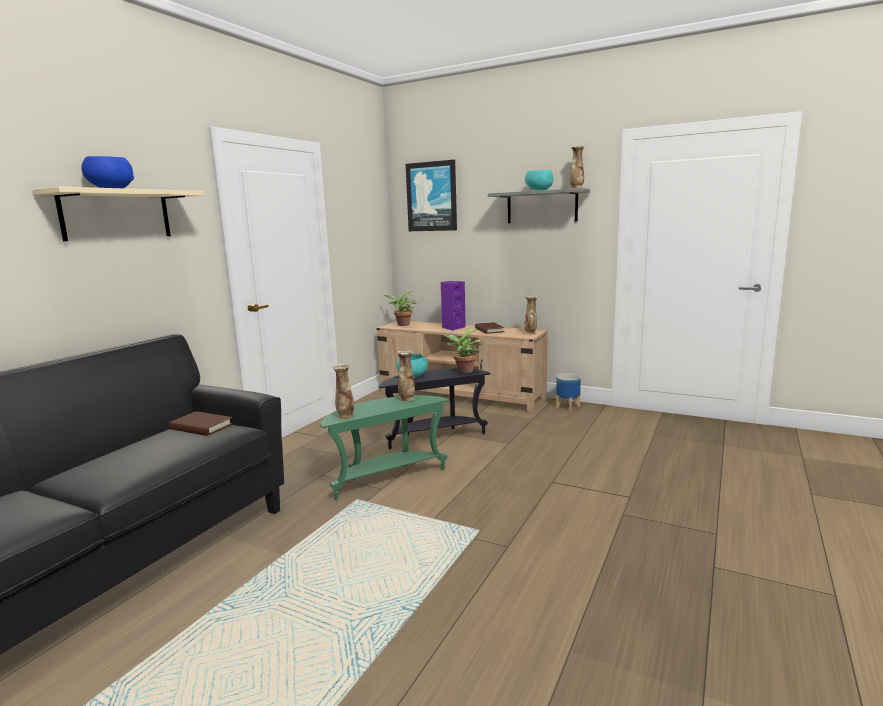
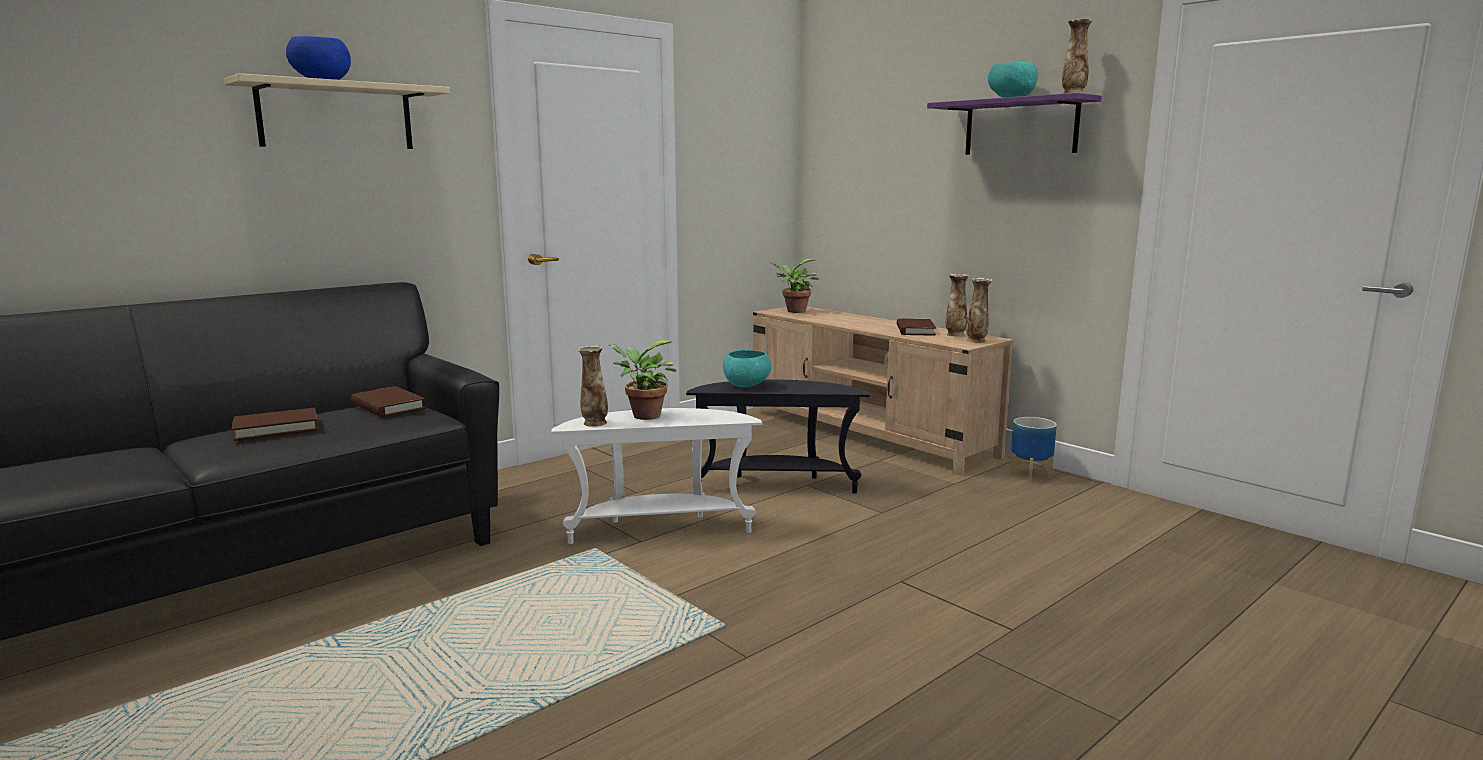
camera: 20 degrees right, 0 degrees up
(133, 458) = (276, 428): none -> brown book
(386, 478) = (659, 528): green side table -> white side table
(407, 399) = (702, 413): vase -> vase (955, 335)
(432, 196) = (858, 110): picture -> none
(453, 328) = (863, 322): purple speaker -> none
(463, 371) = (830, 387): potted plant -> potted plant (642, 416)
(542, 207) = (1020, 127): grey shelf -> purple shelf

